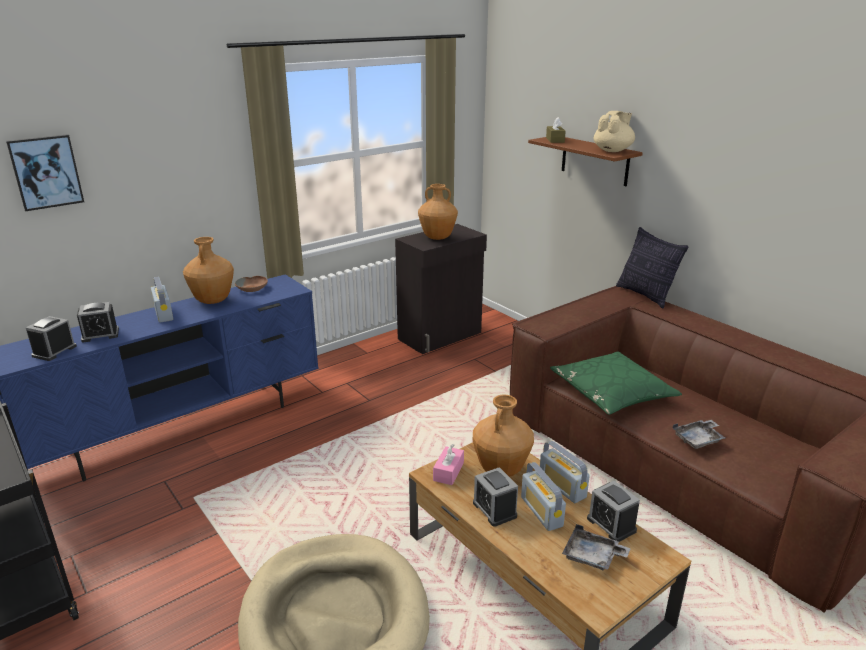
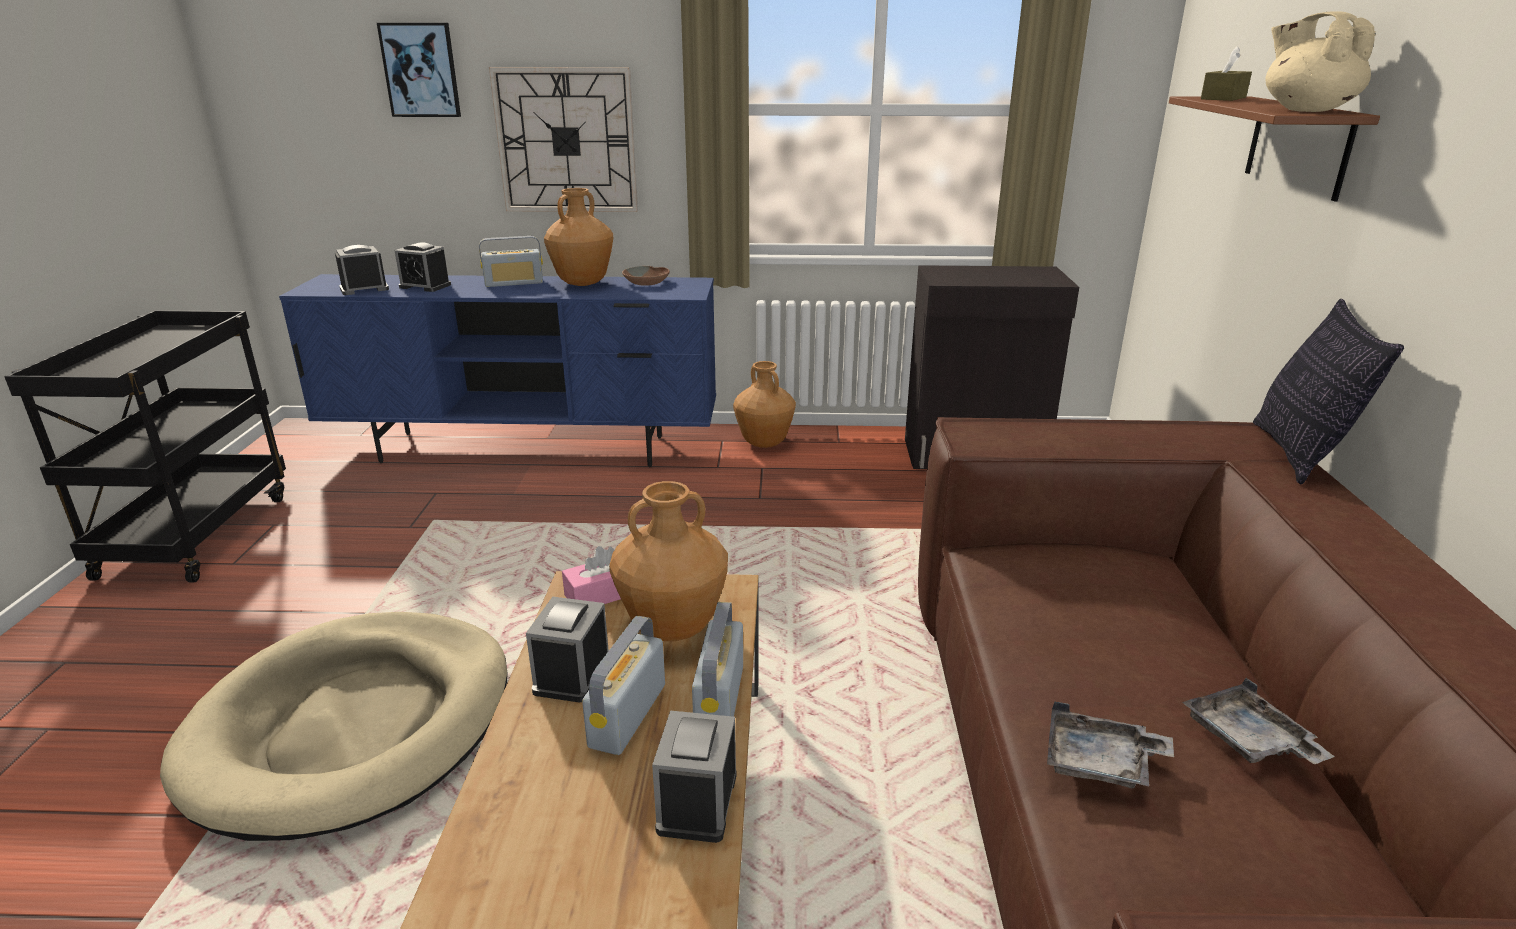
camera: 40 degrees right, 0 degrees up
(163, 313) = (514, 283): radio -> radio turned 60 degrees clockwise
(167, 204) = (566, 141): none -> wall clock
(438, 238) = (985, 276): brown vase -> brown vase (764, 443)
(592, 557) = (584, 829): grey tray -> grey tray (1248, 740)
(612, 392) = (1042, 604): green pillow -> none
(613, 150) = (1306, 110): beige teapot -> beige teapot turned 105 degrees counterclockwise

